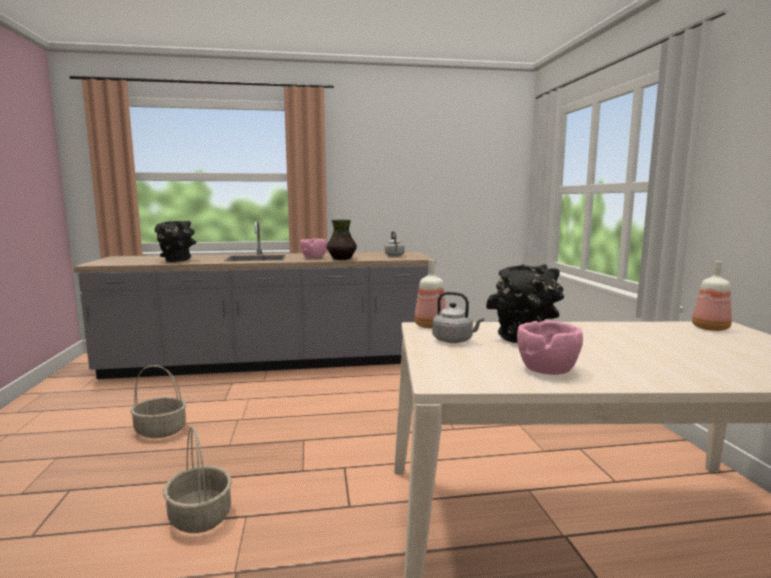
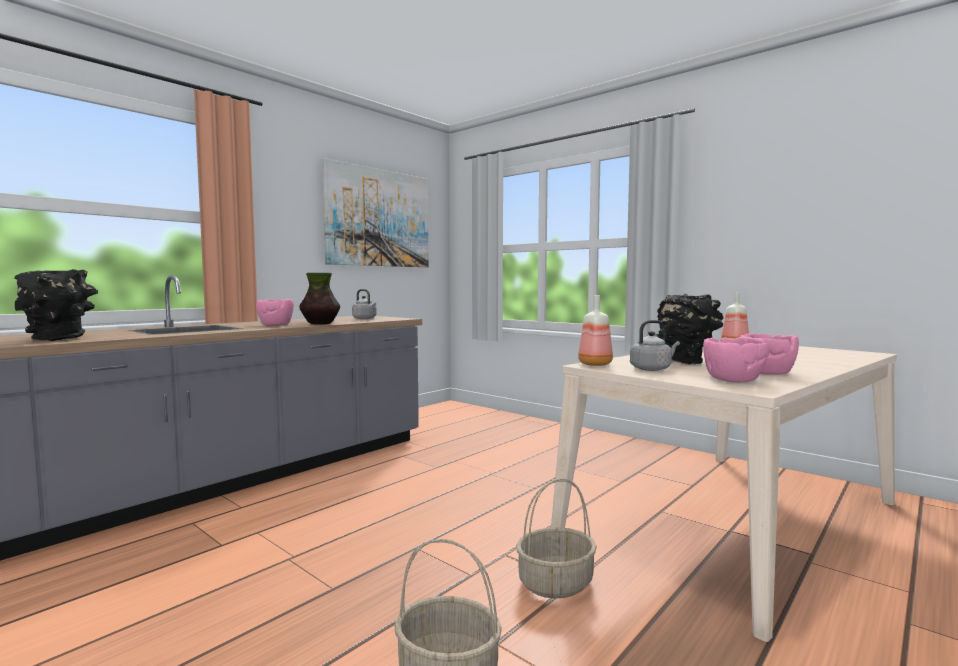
camera: 40 degrees left, 5 degrees down
(160, 430) = (182, 617): basket -> basket (555, 584)
(445, 165) = (378, 218): none -> picture
(470, 367) = (731, 379): none -> pink bowl

